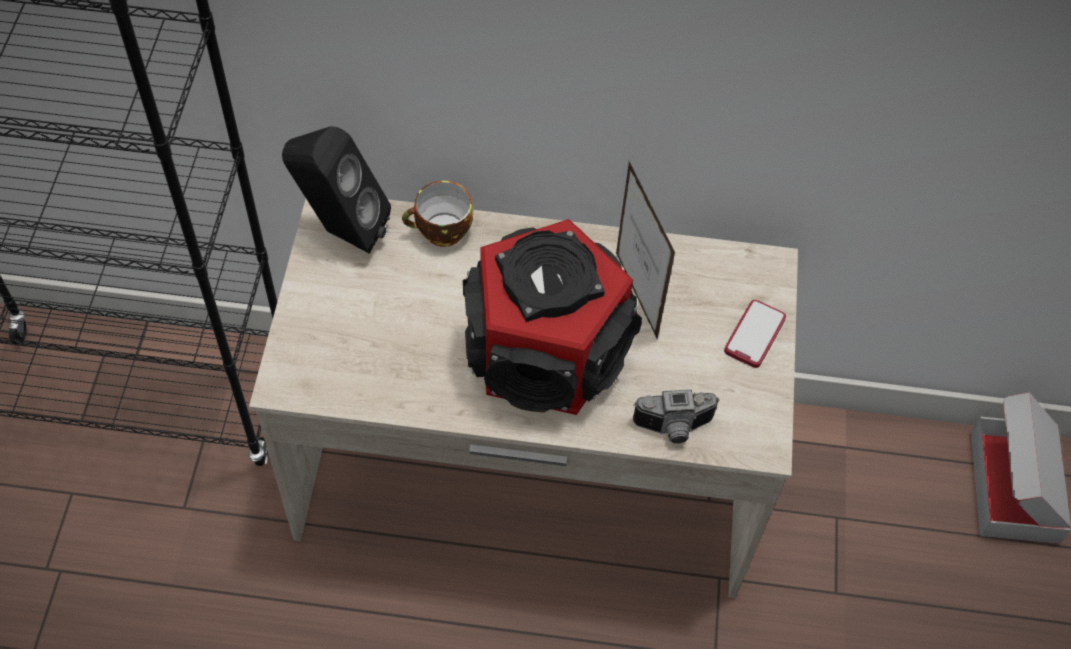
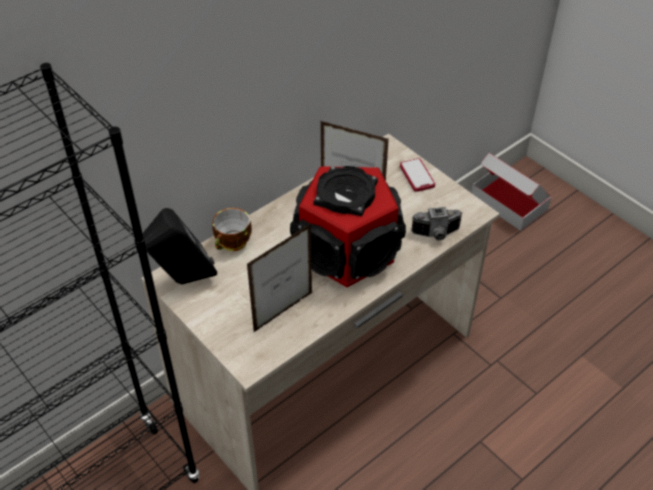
camera: 45 degrees left, 10 degrees down
(389, 359) = (283, 312): none -> picture frame
(674, 429) = (436, 235): camera -> camera turned 45 degrees clockwise

